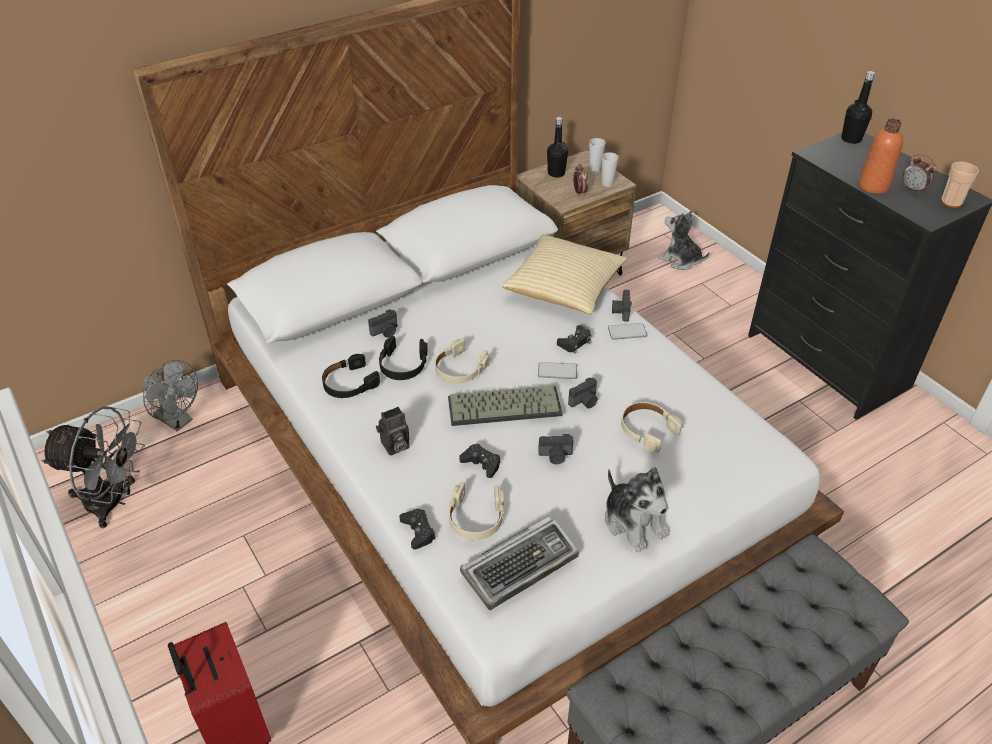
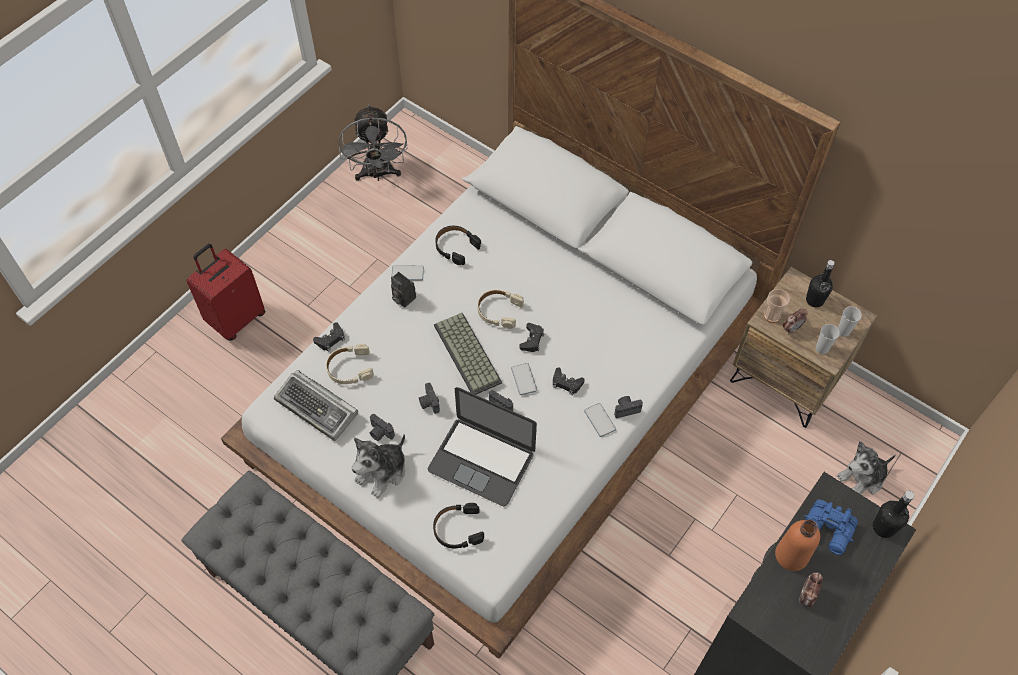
camera: 70 degrees right, 15 degrees up
(178, 421) = (463, 172): grey fan -> none
(360, 434) = (407, 273): none -> phone
(385, 332) = (522, 248): camera -> camera (380, 433)
(403, 365) = (489, 273): black headphones -> black headphones (458, 529)
(481, 463) = (401, 356): black game controller -> black game controller (532, 340)
(564, 288) = (638, 357): pillow -> none
(647, 430) = (481, 461): beige headphones -> laptop
(680, 260) = (862, 478): plush toy -> plush toy turned 135 degrees counterclockwise
(852, 164) = (827, 531): none -> blue binoculars
(951, 202) = (798, 636): cup -> cup (772, 315)

